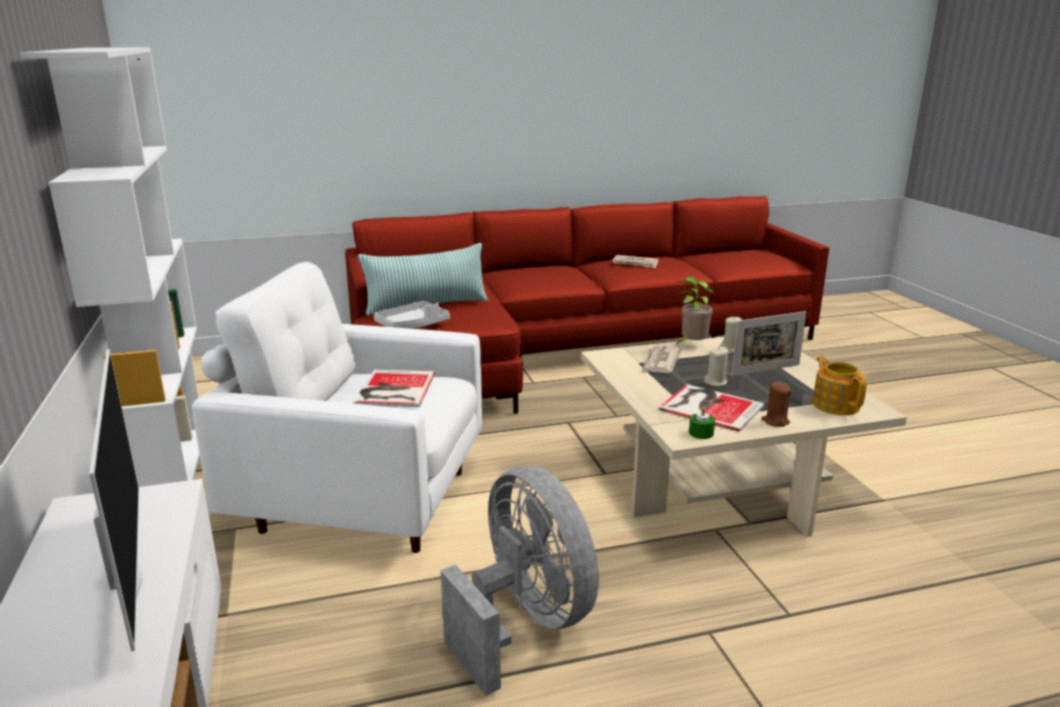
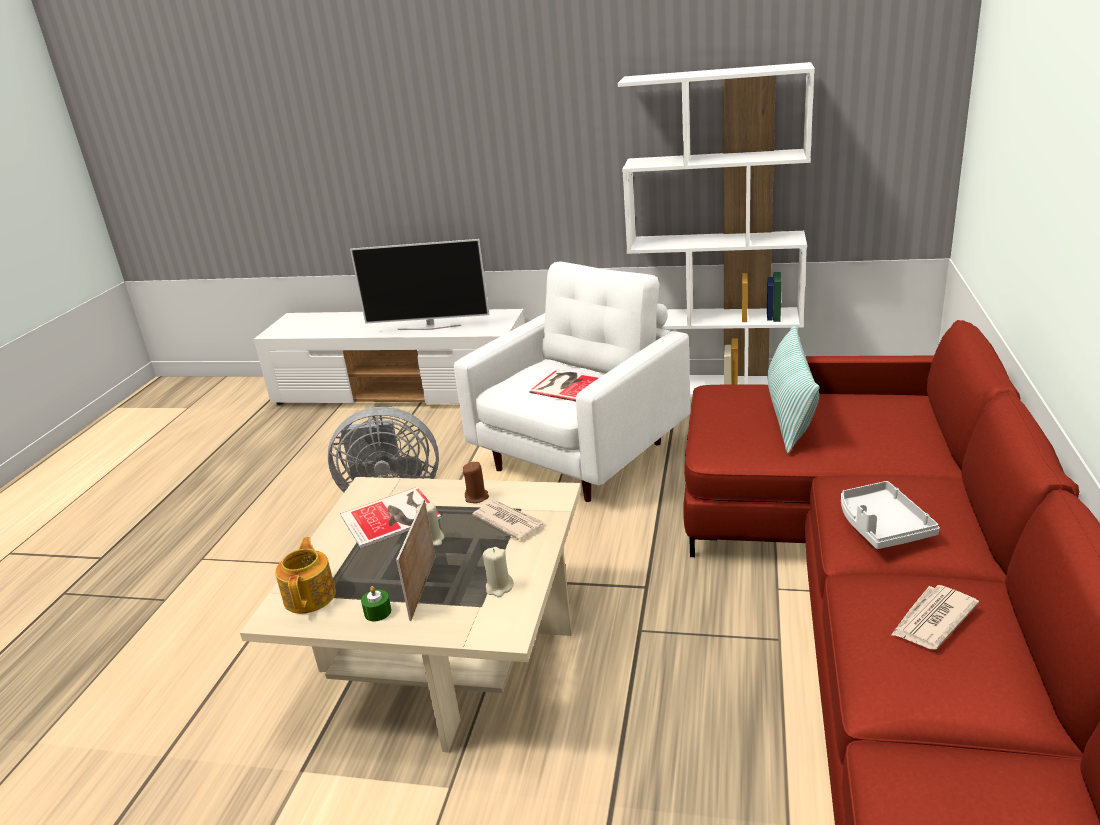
camera: 120 degrees right, 5 degrees up
(413, 325) = (722, 403): grey tray -> grey tray (881, 526)
(691, 345) = (534, 560): potted plant -> none
(701, 433) = (361, 497): green candle -> green candle (377, 612)
(775, 421) = (331, 542): brown candle -> brown candle (477, 497)
(835, 405) = (311, 595): teapot -> teapot turned 105 degrees counterclockwise

